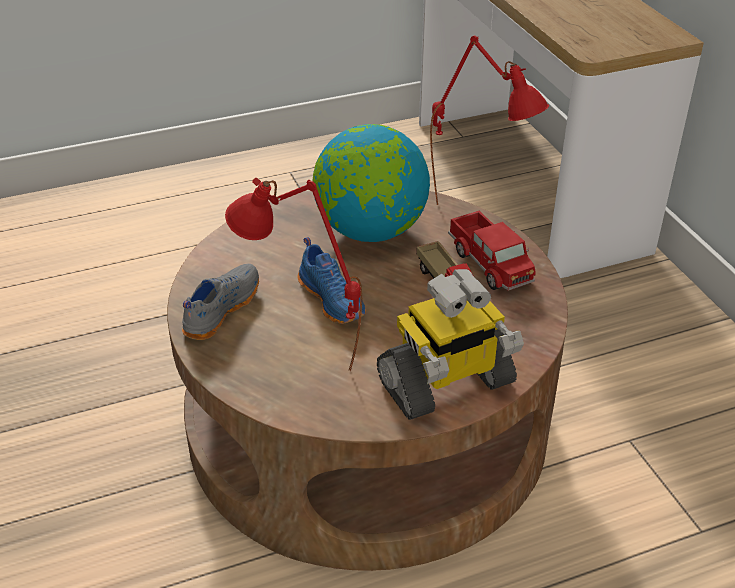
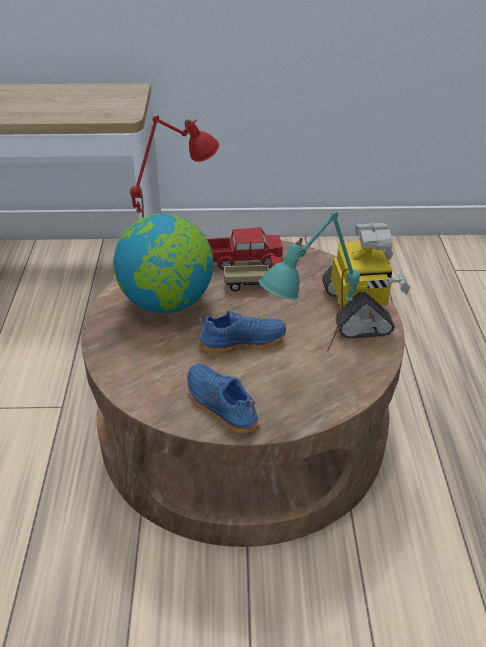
camera: 70 degrees left, 0 degrees up
(220, 309) = (220, 406): grey shoe -> blue shoe
(299, 361) = (307, 373): red table lamp -> turquoise table lamp

